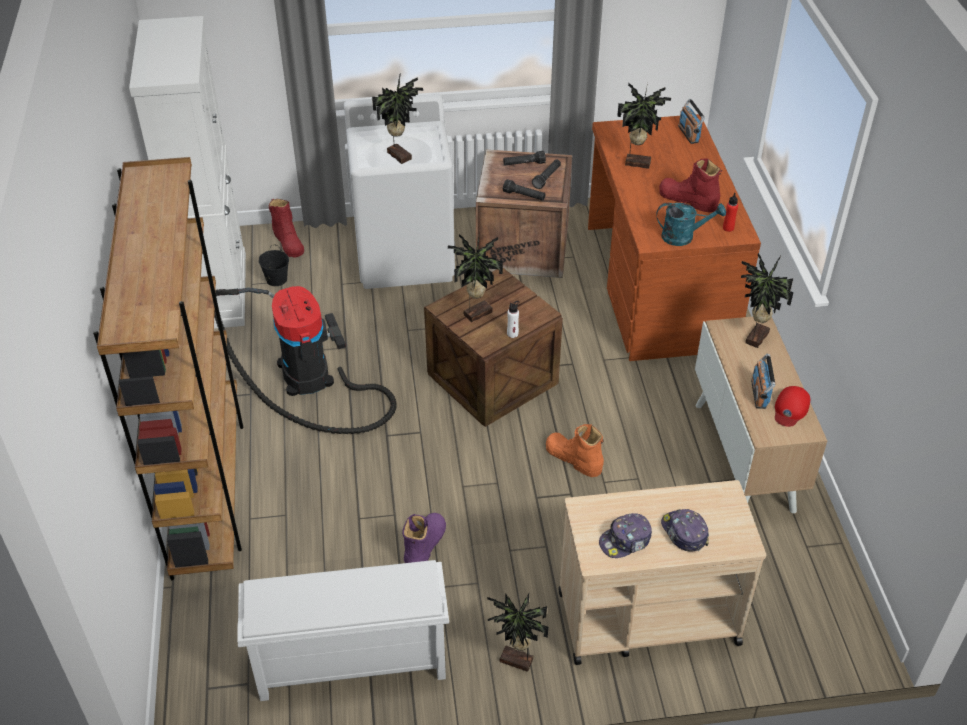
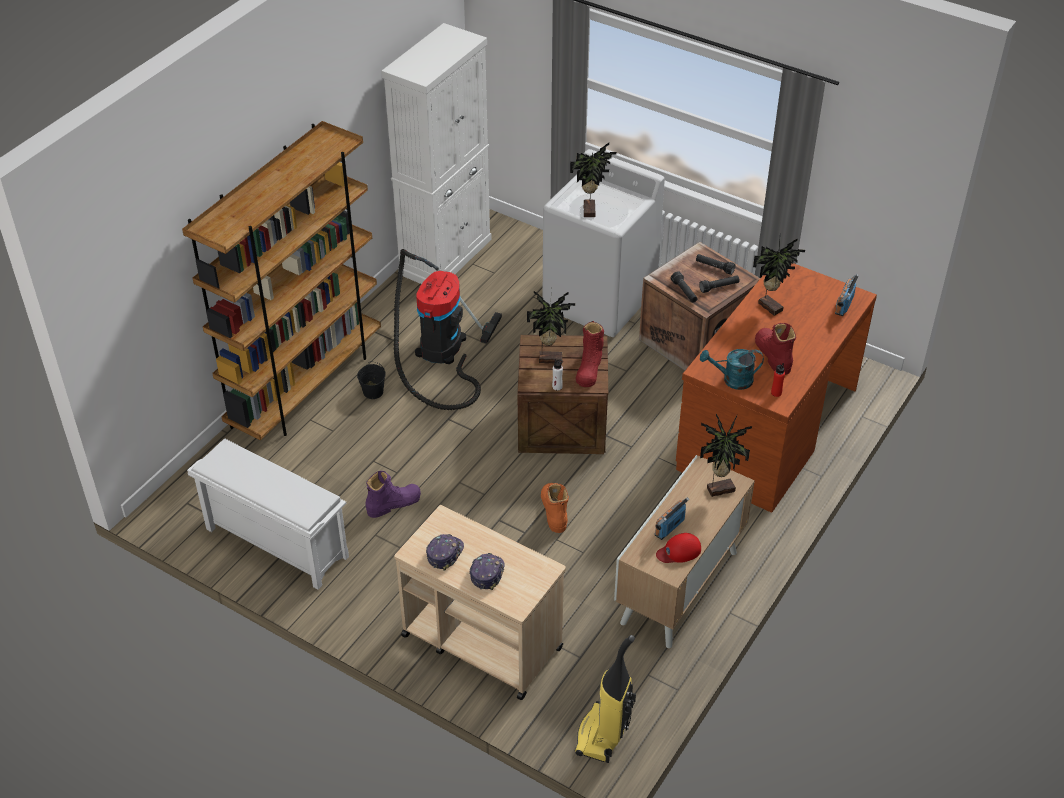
camera: 40 degrees right, 0 degrees up
(276, 279) = (492, 269): black bucket -> black bucket (373, 392)
(288, 242) = (529, 246): red boot -> red boot (589, 368)
(516, 663) = (369, 610): potted plant -> none
(625, 541) = (444, 553): cap -> cap turned 105 degrees clockwise
(683, 236) = (732, 380): turquoise watering can -> turquoise watering can turned 135 degrees clockwise
(835, 625) = (603, 735): none -> vacuum cleaner

